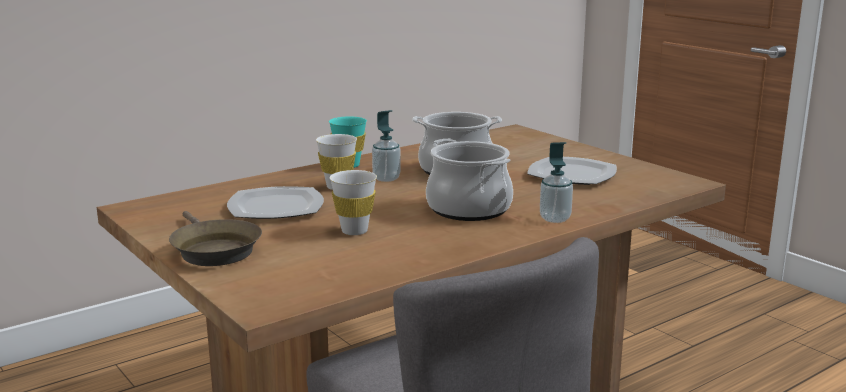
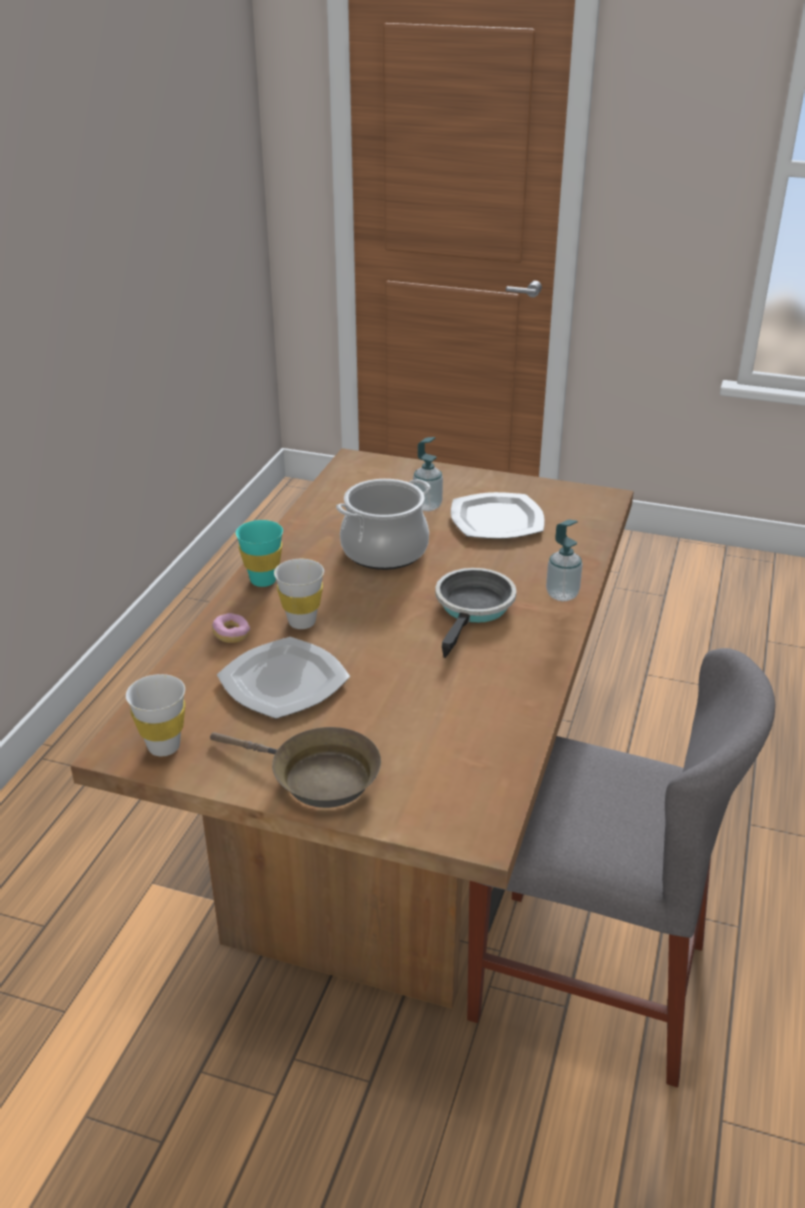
camera: 35 degrees left, 15 degrees up
(284, 182) = (231, 635): none -> donut
(354, 231) = (413, 686): white cup -> white cup (164, 746)
(386, 178) = (333, 589): soap dispenser -> soap dispenser (427, 506)
(469, 209) = (473, 609): cooking pot -> frying pan

